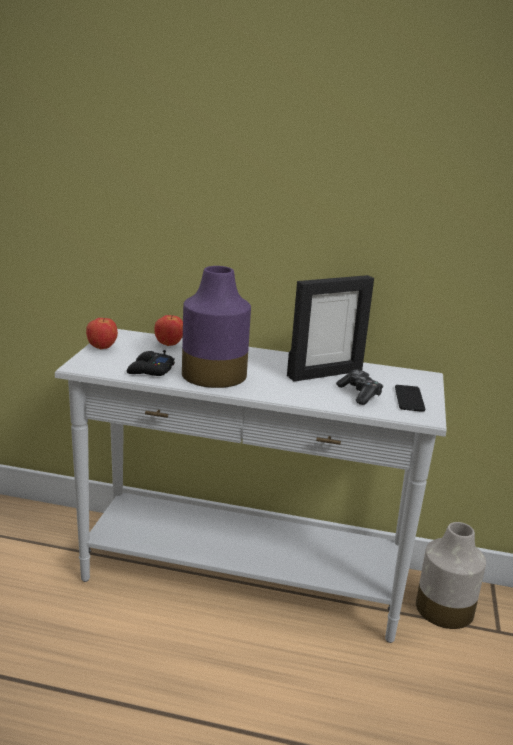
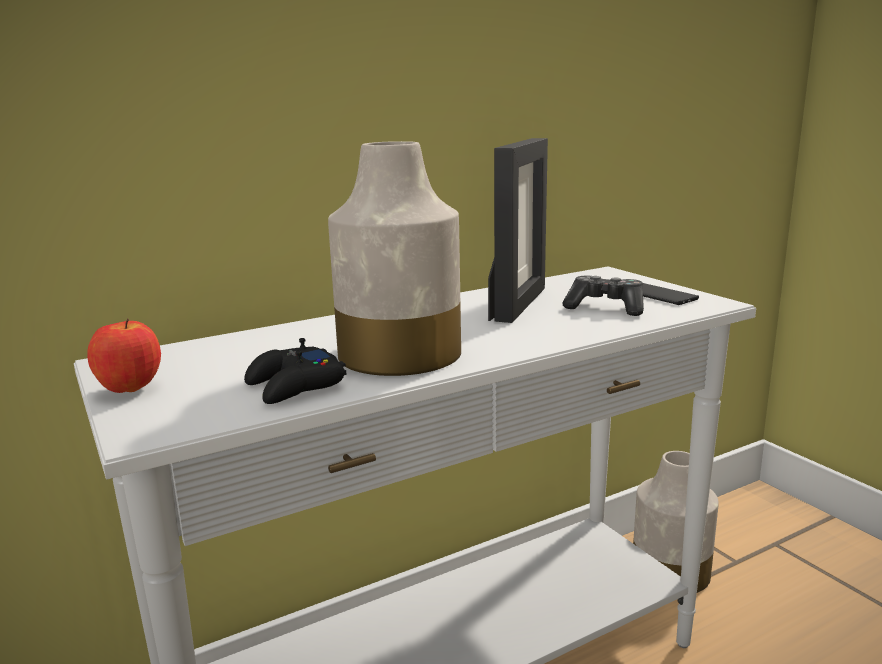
camera: 40 degrees left, 5 degrees down
(169, 344) = (242, 345): apple -> none
(214, 374) = (401, 353): purple vase -> beige vase

